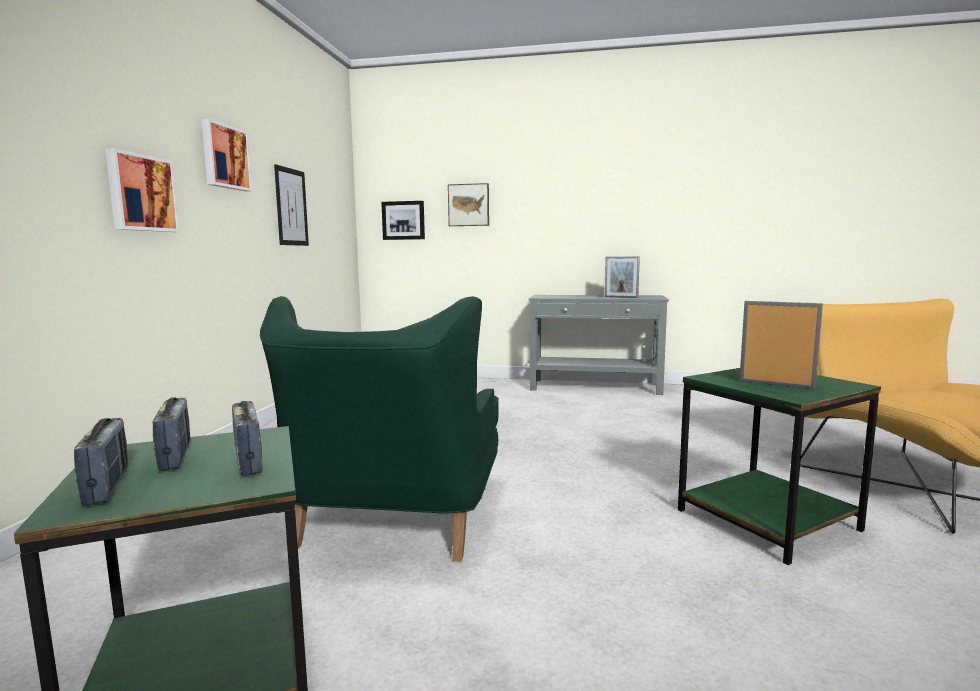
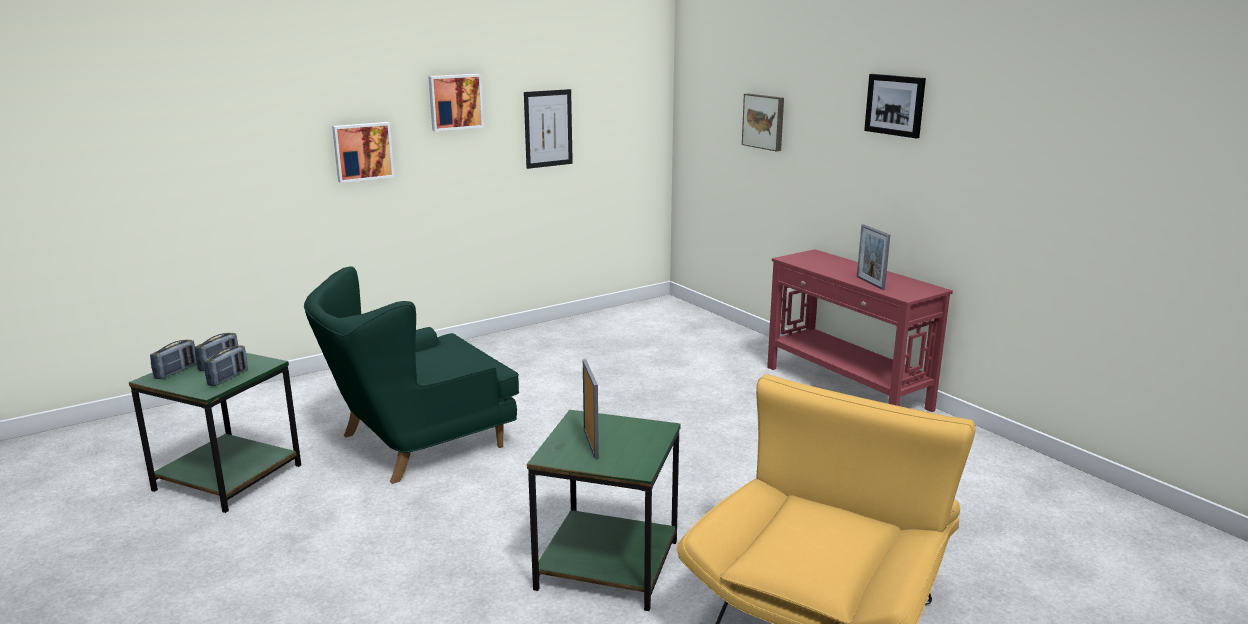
camera: 45 degrees right, 10 degrees up
(403, 220) = (708, 129): picture -> picture (895, 105)
(595, 387) = (846, 388): grey console table -> red console table

